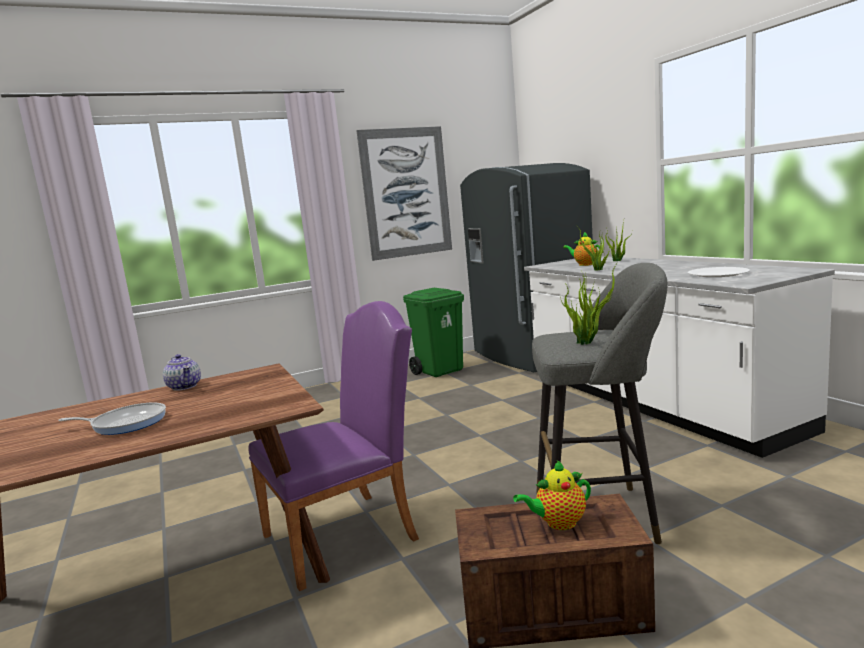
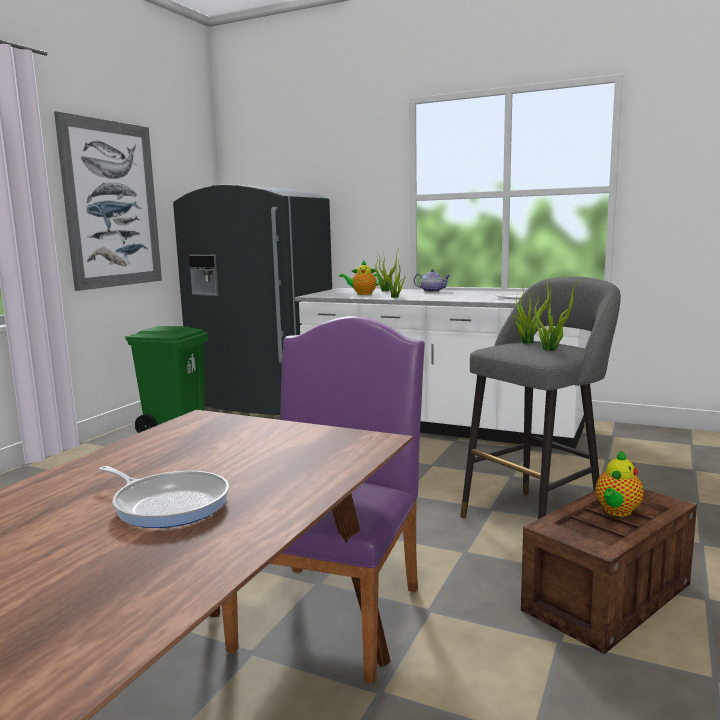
camera: 40 degrees left, 0 degrees up
(126, 423) = (168, 504): frying pan -> frying pan turned 75 degrees clockwise
(185, 386) = (121, 452): teapot -> teapot (432, 291)

